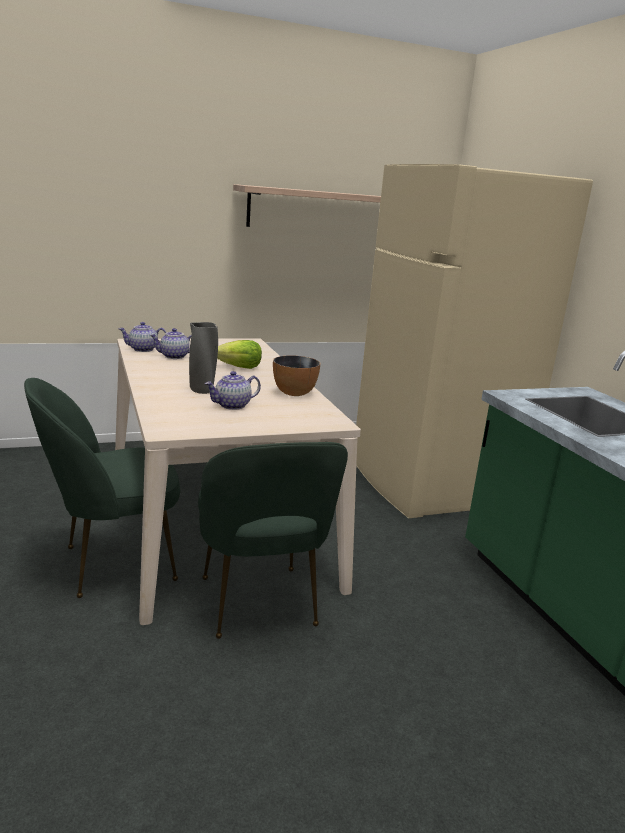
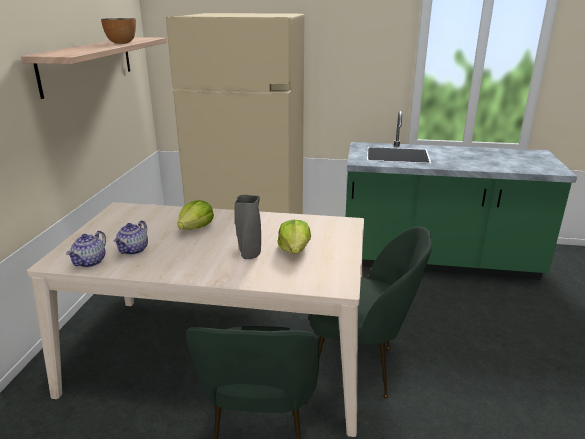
camera: 60 degrees left, 5 degrees up
(232, 405) = (294, 250): teapot -> lettuce
(294, 393) = (279, 221): bowl -> bowl (121, 43)

